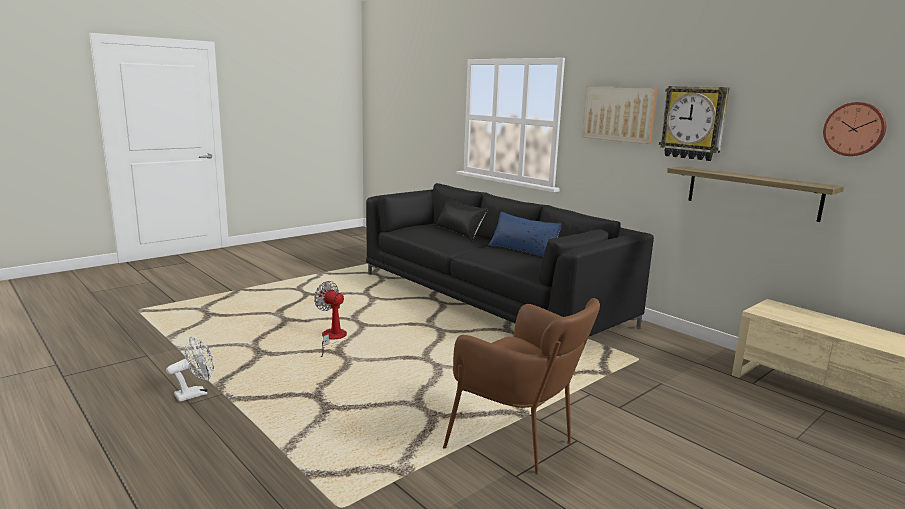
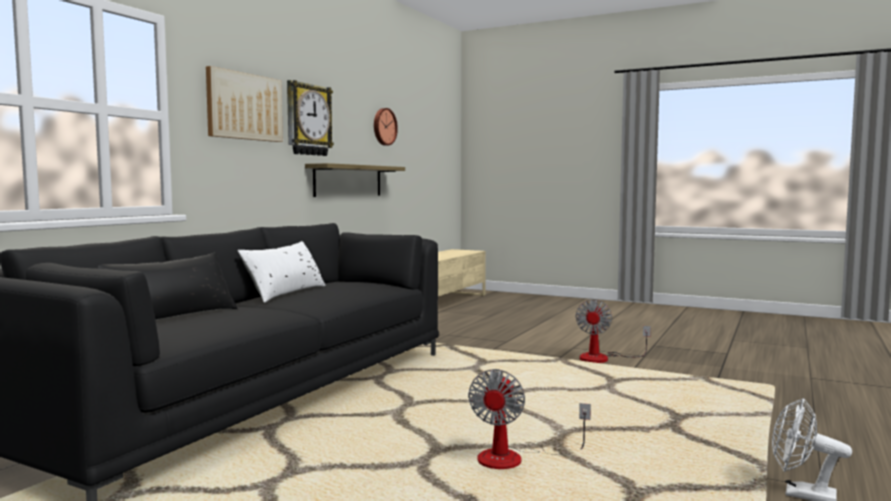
camera: 110 degrees left, 10 degrees down
(519, 442) = (603, 358): brown armchair -> fan
(523, 251) = (285, 293): blue pillow -> white pillow

